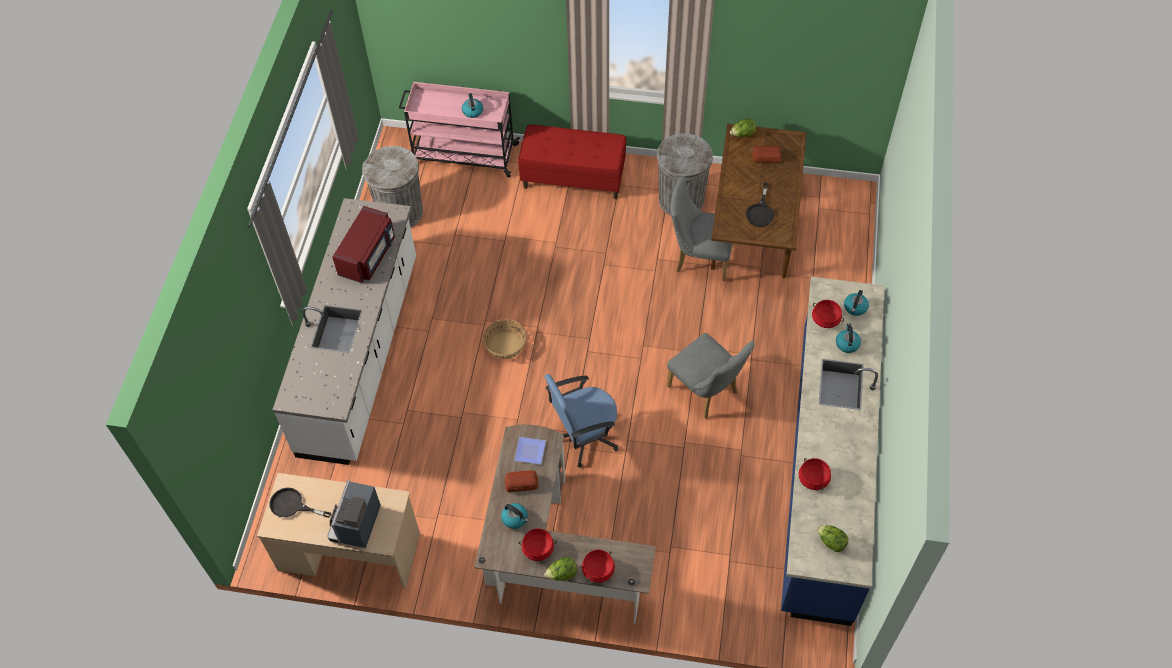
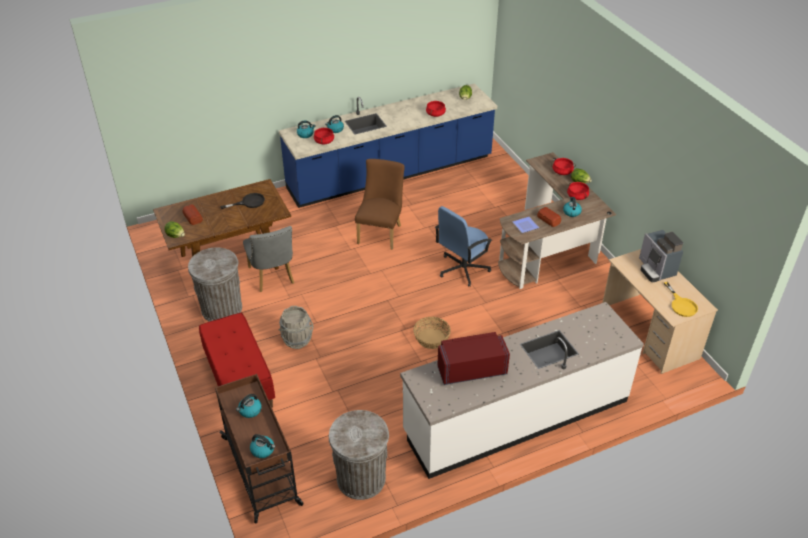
camera: 125 degrees left, 15 degrees down
(292, 505) = (681, 305): black frying pan -> yellow frying pan
(356, 526) = (656, 269): coffee machine -> coffee machine turned 90 degrees clockwise
(427, 104) = (263, 450): none -> kettle
(462, 155) = (262, 472): pink cart -> brown cart
(583, 436) = (462, 269): blue office chair -> blue office chair turned 105 degrees clockwise
(592, 239) = (297, 339): none -> grey bucket
(706, 392) = (381, 232): grey chair -> brown chair

